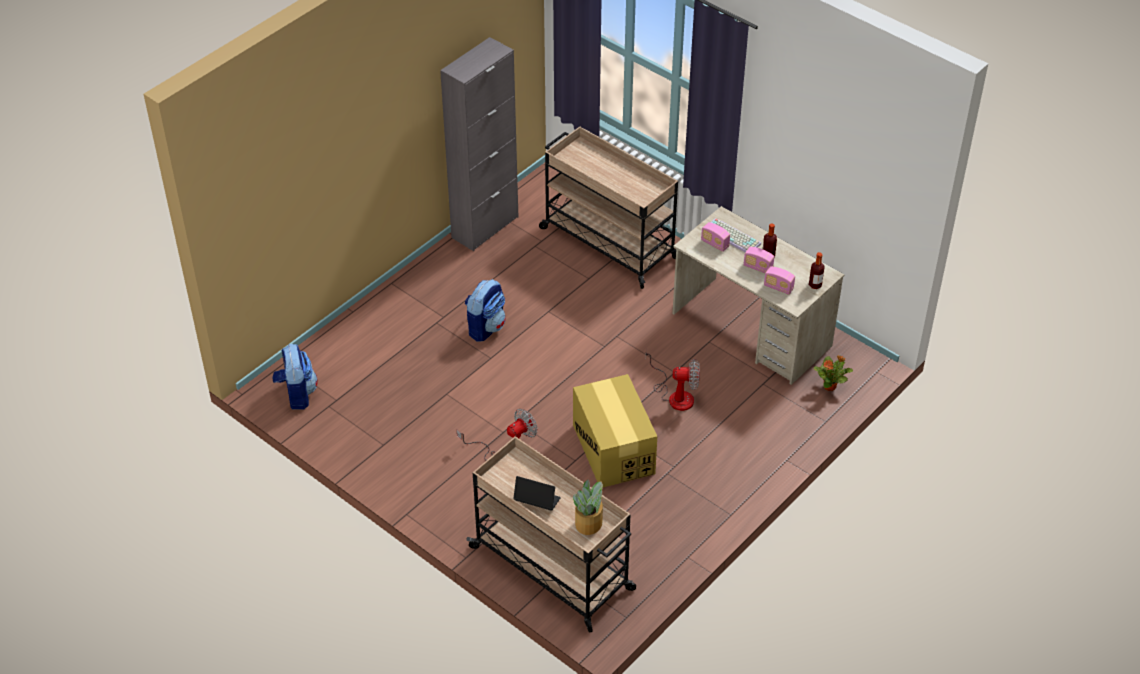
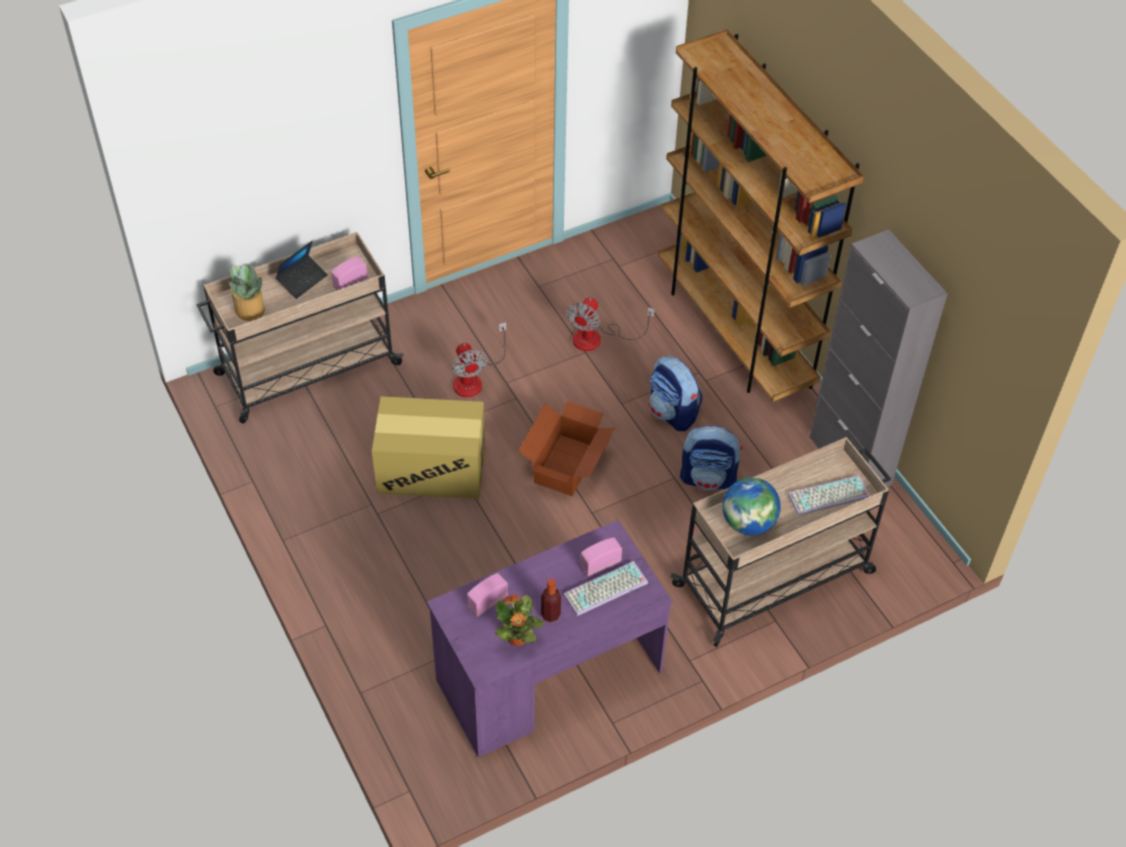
camera: 110 degrees right, 5 degrees up
(297, 394) = (641, 239): backpack -> backpack (708, 478)
(383, 312) = (735, 332): none -> brown bookcase
(567, 372) = (567, 465): none -> cardboard box
(593, 159) = (828, 497): none -> keyboard
(636, 190) = (748, 523): none -> globe
(675, 395) = (481, 554): fan -> fan (597, 338)
(751, 330) = (548, 676): beige desk -> purple desk
(758, 267) = (534, 594): radio -> radio (350, 283)
(815, 285) = (472, 645): bottle -> none
(830, 386) = (412, 724): potted plant -> potted plant (517, 639)

